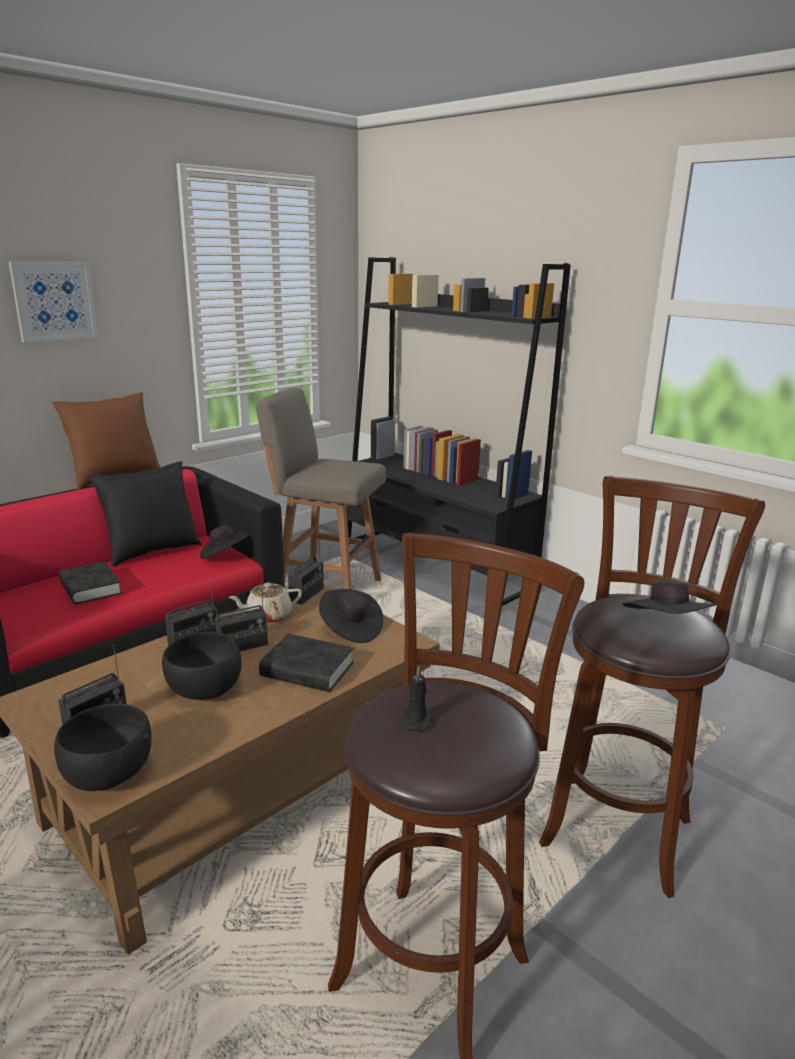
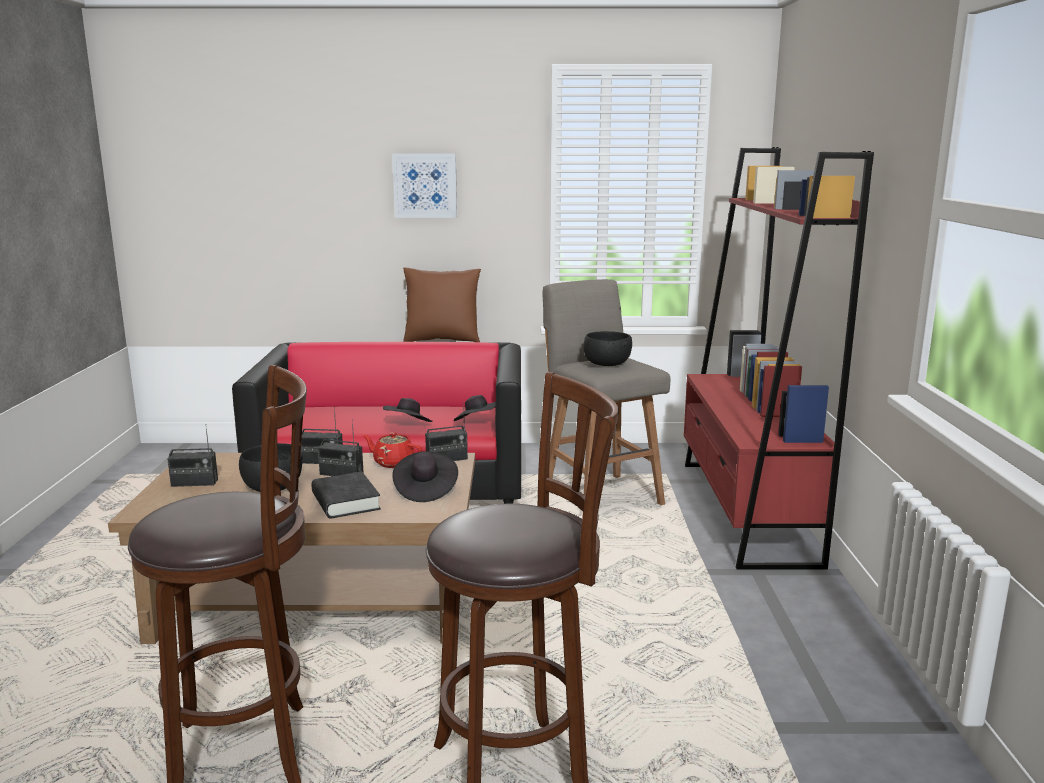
camera: 45 degrees right, 5 degrees down
(90, 588) = (355, 418): black book -> none
(108, 774) = (154, 506): black bowl -> black bowl (606, 365)
(152, 551) = (435, 407): black pillow -> none
(268, 616) = (393, 463): beige teapot -> red teapot
(417, 721) = (203, 505): black candle -> none
(436, 564) = (746, 510): black bookcase -> red bookcase
(665, 626) = (501, 533): black hat -> black hat (408, 426)

